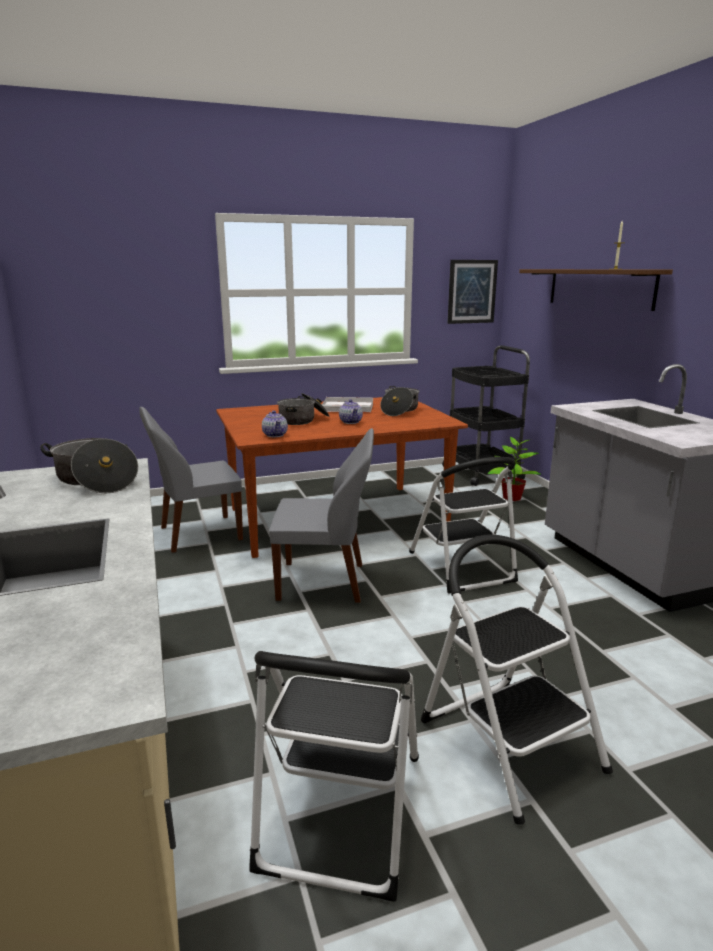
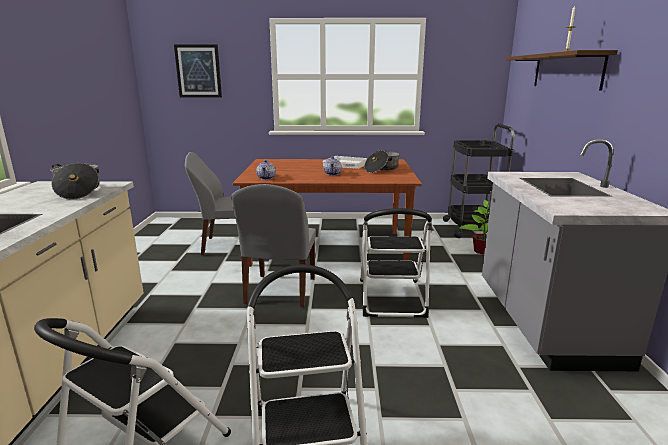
camera: 20 degrees right, 0 degrees up
(303, 420) = (301, 170): cooking pot -> none
(324, 582) = (280, 291): grey chair -> grey chair turned 75 degrees clockwise
(471, 291) = (477, 78): picture -> picture (198, 71)

